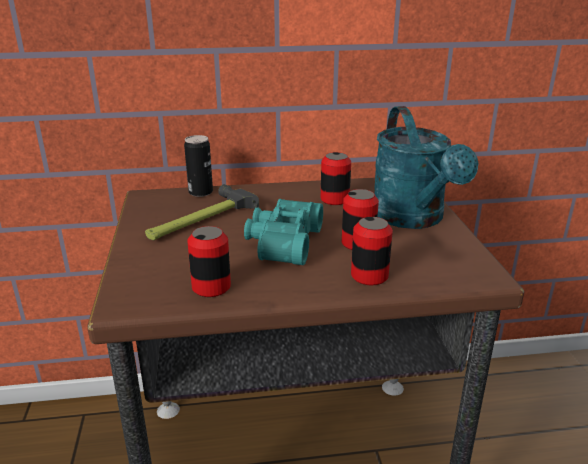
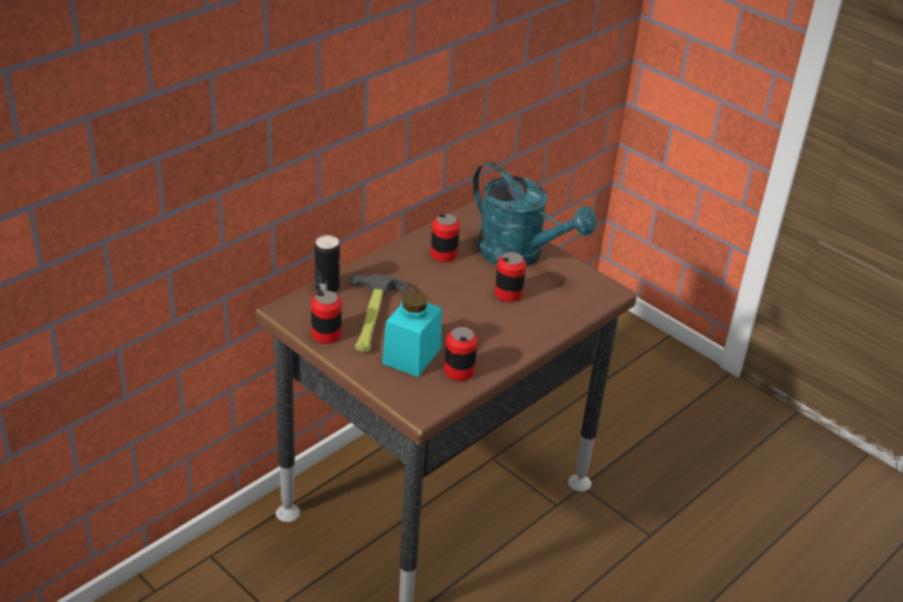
camera: 40 degrees left, 10 degrees up
(188, 258) = (411, 355): none -> turquoise jar
(282, 242) = (457, 314): turquoise binoculars -> none
(369, 276) = (544, 320): can -> can (326, 335)

